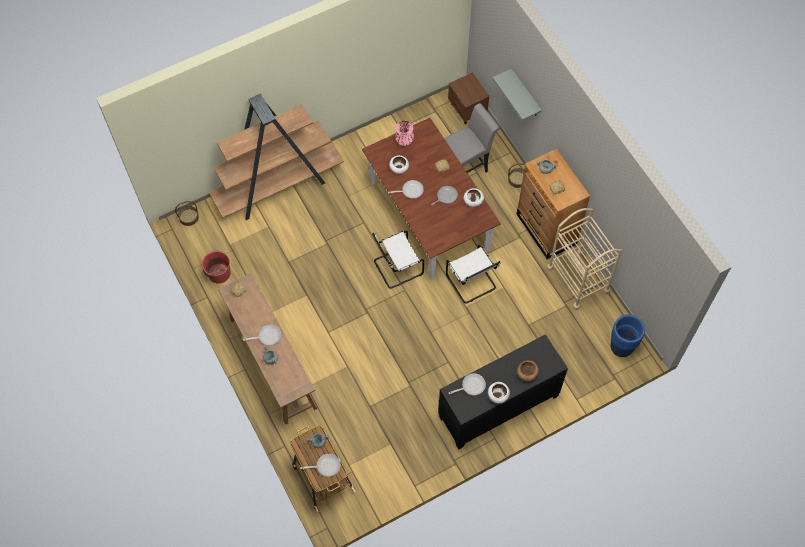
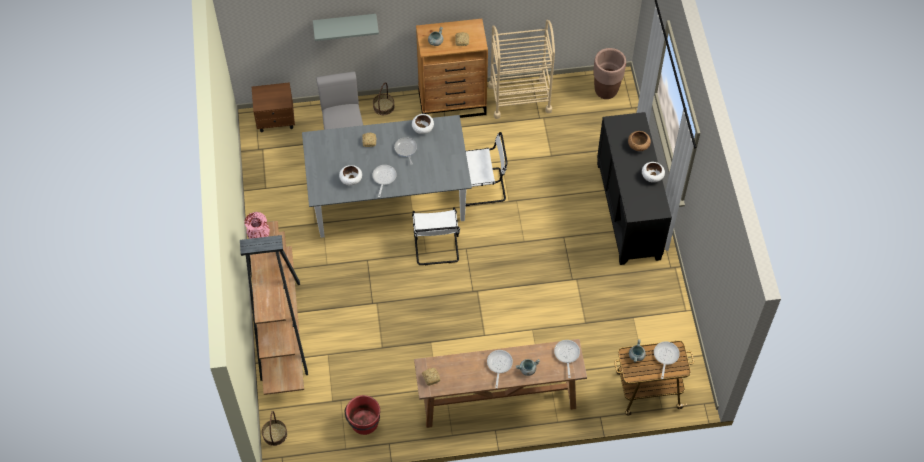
camera: 70 degrees left, 5 degrees down
(404, 141) = (320, 164): pink vase -> pink vase (259, 236)
(428, 216) = (388, 198): brown dining table -> grey dining table
(471, 386) = (634, 195): frying pan -> frying pan (566, 355)
(621, 347) = (606, 91): blue planter -> brown planter

